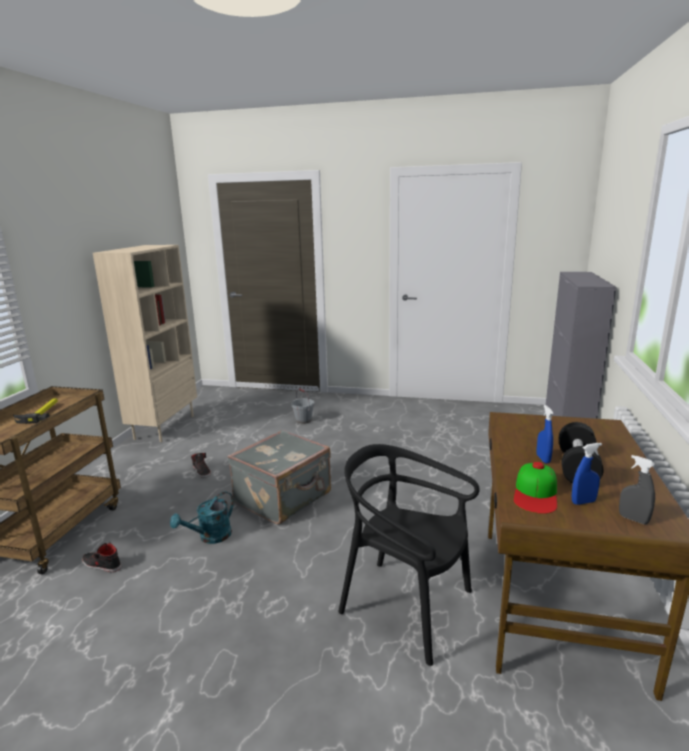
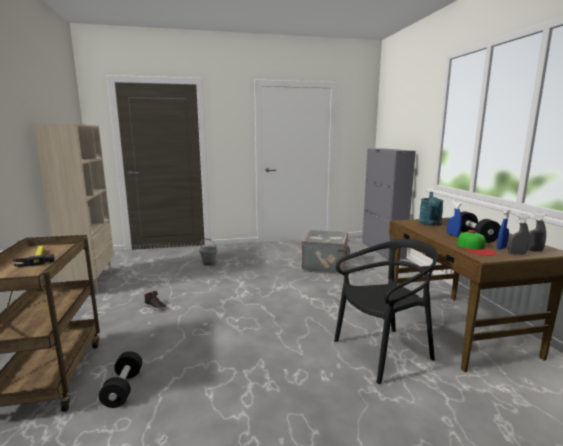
camera: 25 degrees left, 5 degrees down
(101, 565) = (123, 389): black shoe -> black dumbbell
(210, 537) = (206, 347): turquoise watering can -> turquoise watering can (430, 224)
(284, 498) = (241, 311): grey suitcase -> grey suitcase (326, 265)
(406, 606) = (383, 352): black chair -> black chair turned 150 degrees clockwise
(589, 520) = (516, 254): none -> grey spray bottle

